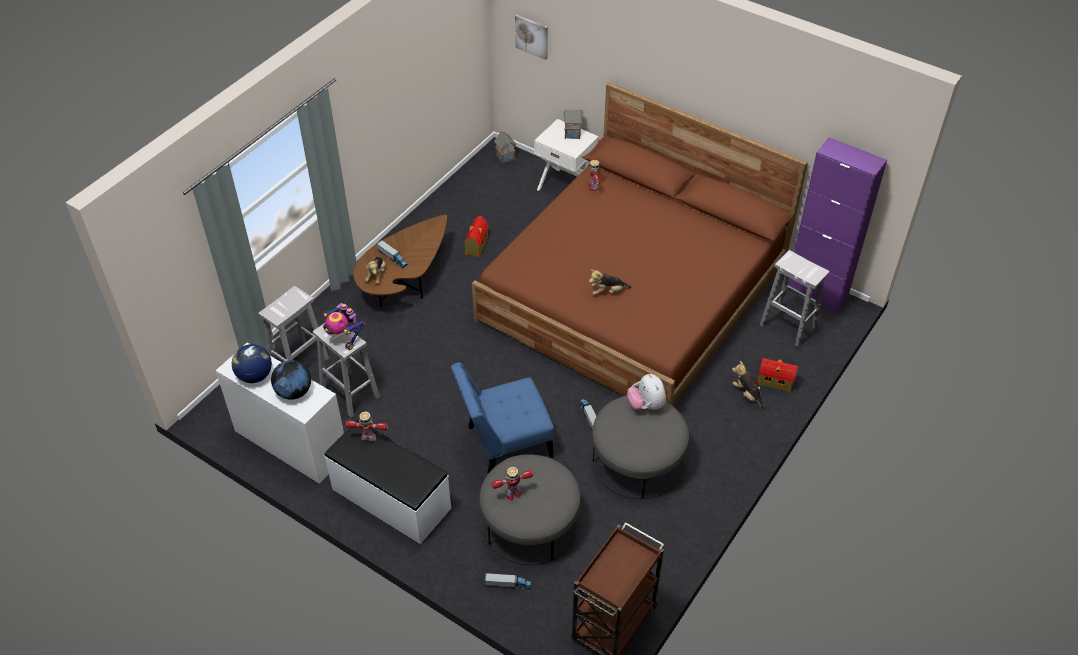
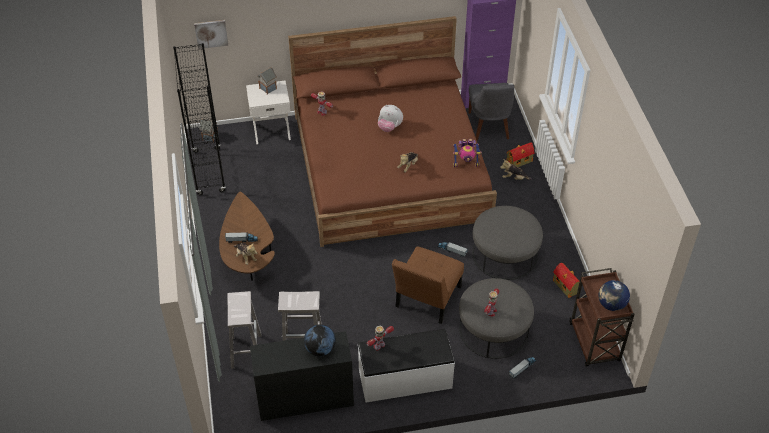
camera: 45 degrees left, 0 degrees up
(254, 376) = (283, 360): globe -> globe (611, 305)
(290, 442) = (305, 398): white desk -> black desk
(344, 337) = (302, 298): toy robot -> toy robot (466, 163)
(466, 187) = (209, 171): none -> black bookcase
(476, 246) = (263, 203): toy house -> toy house (566, 287)
(504, 443) = (426, 299): blue chair -> brown chair
(646, 405) = (496, 214): plush toy -> plush toy (389, 127)
(787, 325) = (489, 127): white stool -> grey chair

